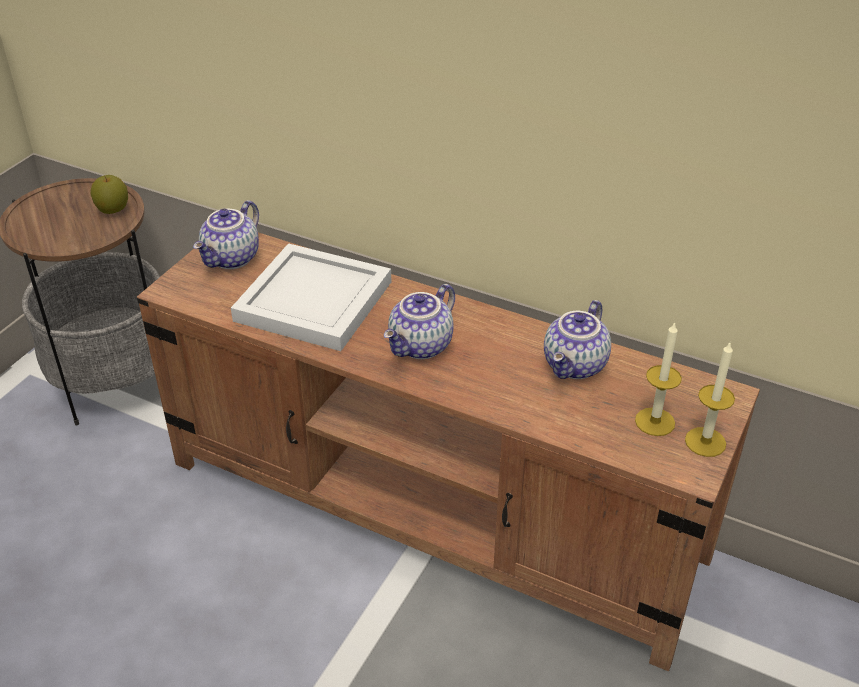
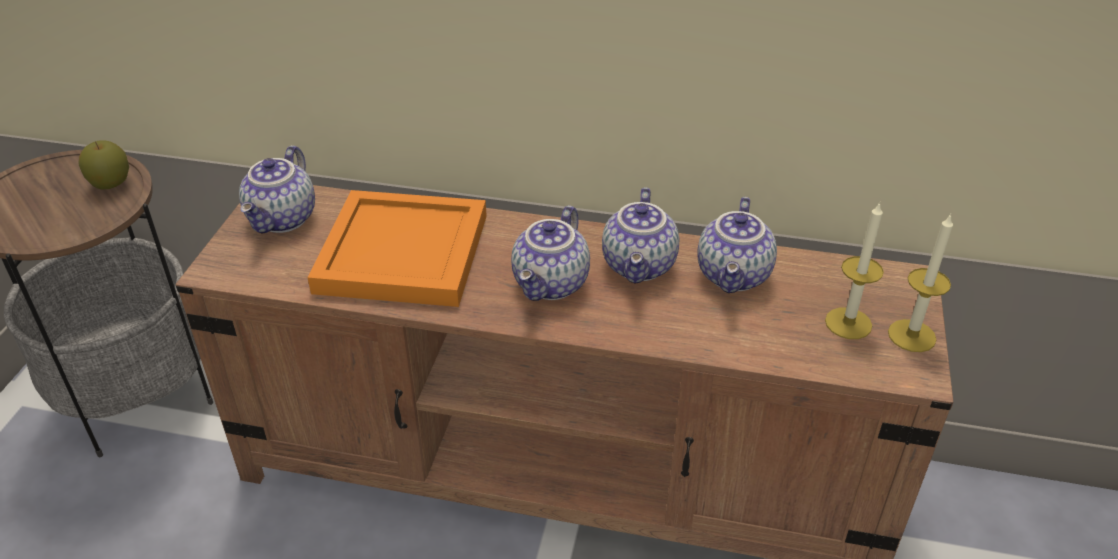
camera: 15 degrees left, 0 degrees up
(316, 300) = (405, 252): white tray -> orange tray
(500, 344) = (640, 266): none -> teapot

